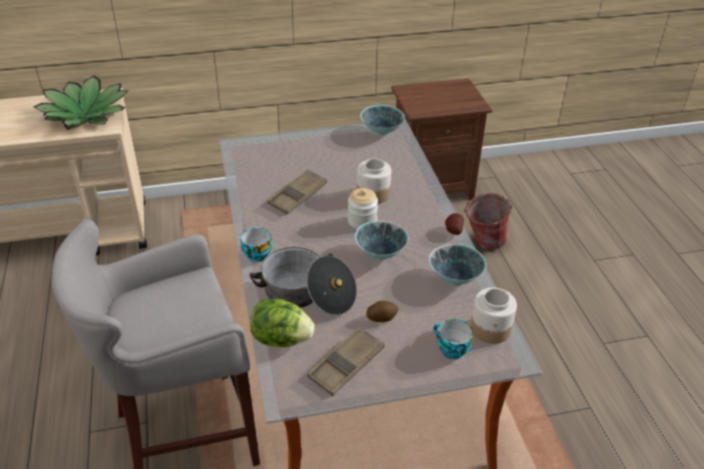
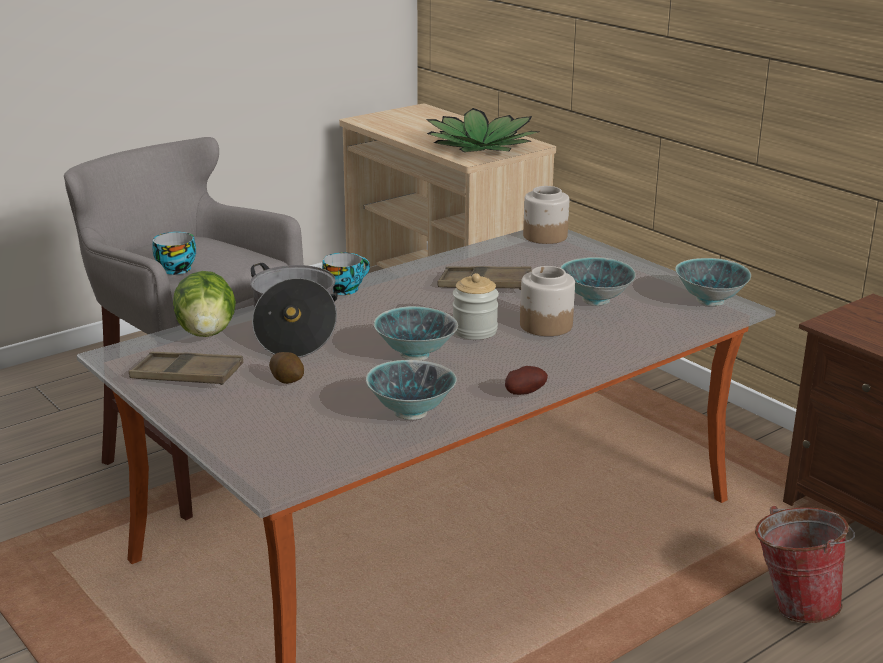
camera: 65 degrees right, 15 degrees down
(352, 166) = (595, 300): none -> bowl
(450, 349) = (258, 434): cup -> cup (176, 268)
(491, 329) = (323, 457): jar -> jar (545, 236)

